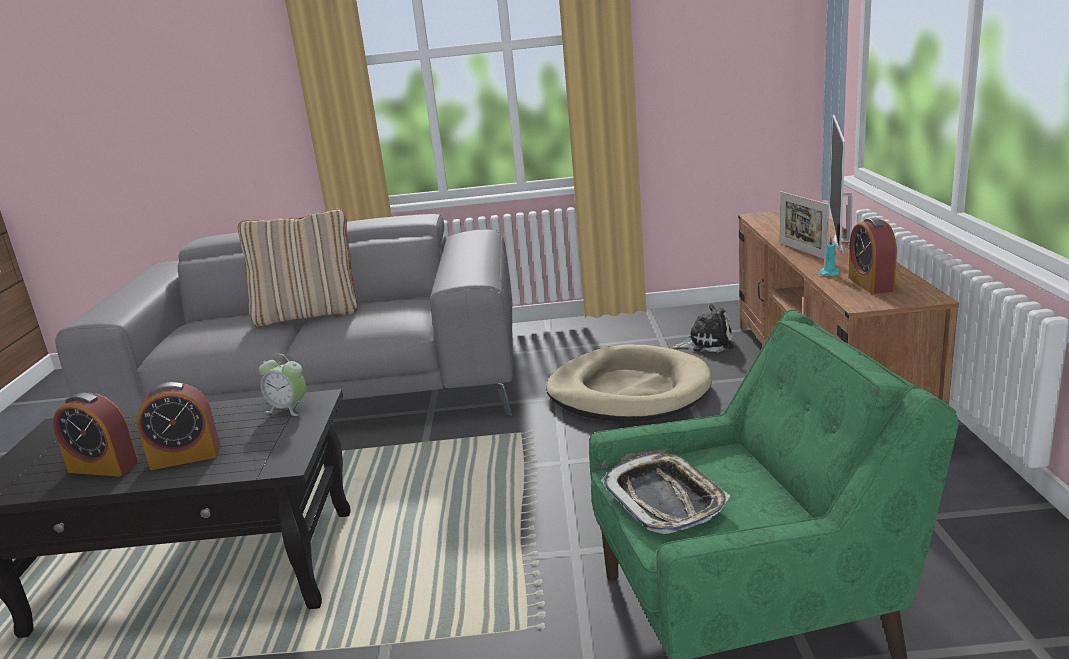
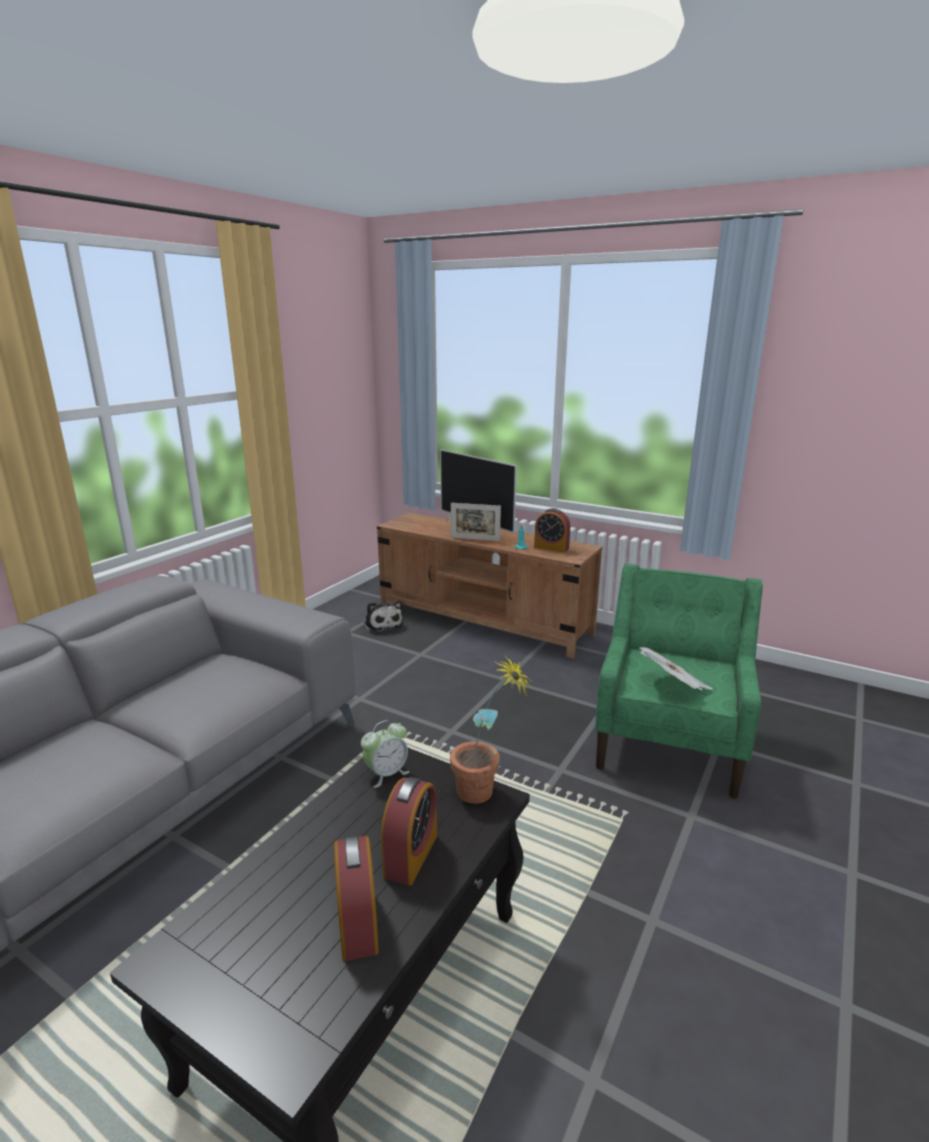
camera: 60 degrees left, 0 degrees up
(103, 467) = (358, 922): alarm clock -> alarm clock turned 60 degrees counterclockwise
(287, 456) = (485, 794): none -> potted plant
(308, 315) = (133, 717): beige pillow -> none
(628, 391) = (397, 672): beige dog bed -> none
(665, 499) = (673, 687): tray -> newspaper
(707, 343) = (383, 624): plush toy -> plush toy turned 120 degrees clockwise

